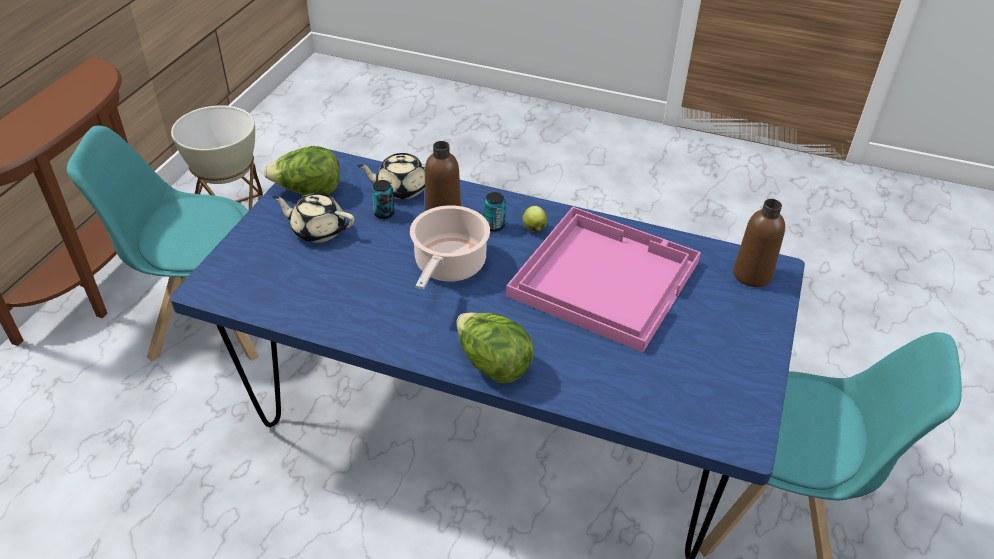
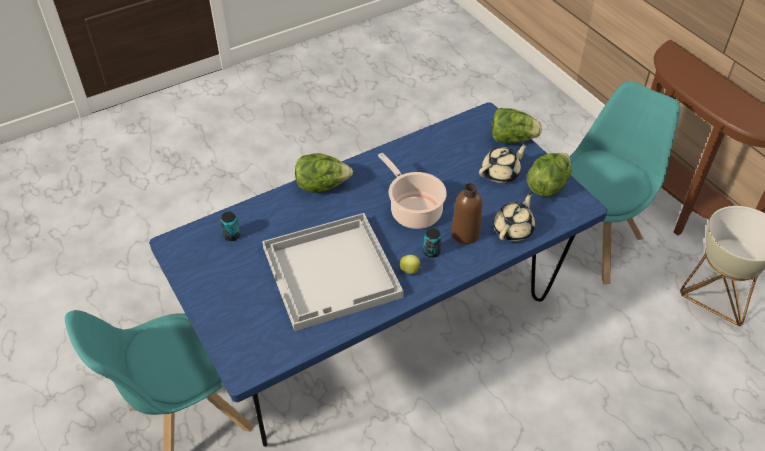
camera: 130 degrees right, 5 degrees up
(242, 247) = (512, 139): none -> lettuce
(384, 213) = (492, 208): can -> can (232, 235)
(603, 277) = (333, 272): pink tray -> white tray
(752, 275) = (254, 351): brown bottle -> none

